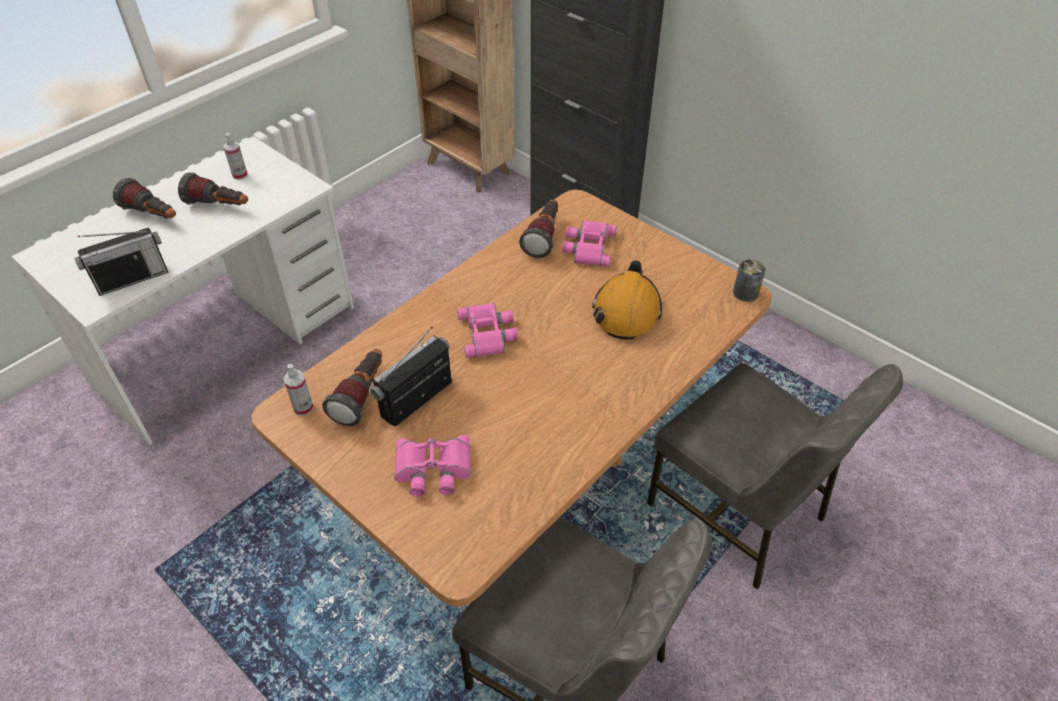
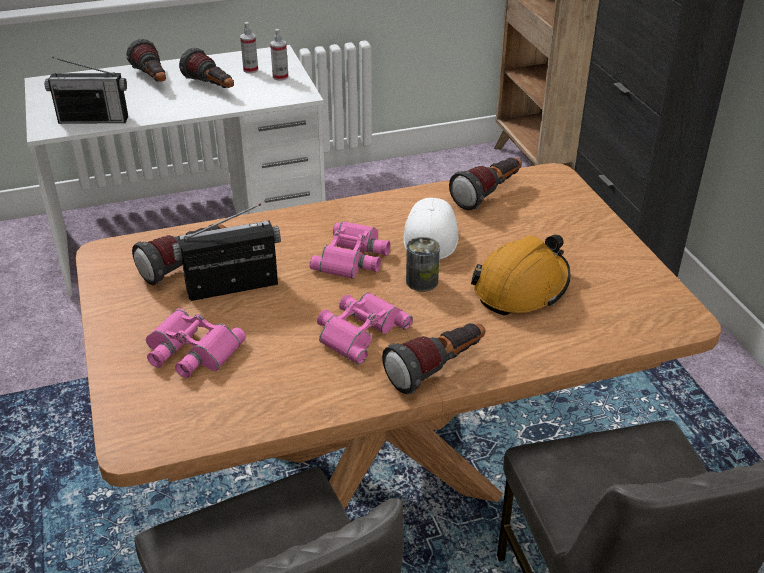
camera: 30 degrees right, 10 degrees down
(303, 408) = (127, 256): spray bottle -> spray bottle (280, 77)
(530, 291) = (431, 235): none -> white cap
(588, 247) = (530, 217): pink binoculars -> pink binoculars (359, 330)
(622, 403) = (437, 369): none -> flashlight
(745, 293) = (685, 319): can -> can (422, 281)

